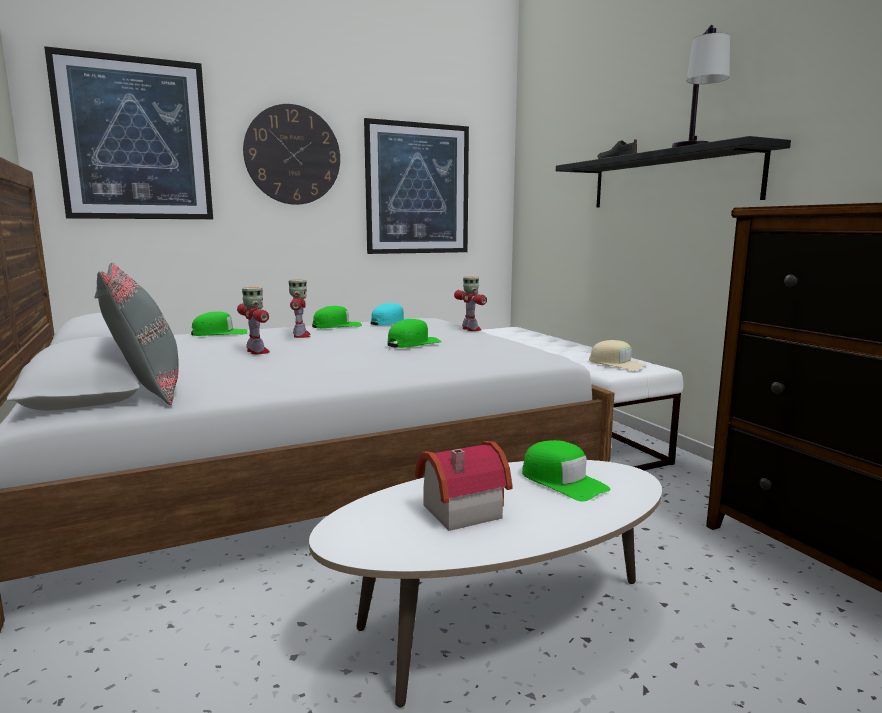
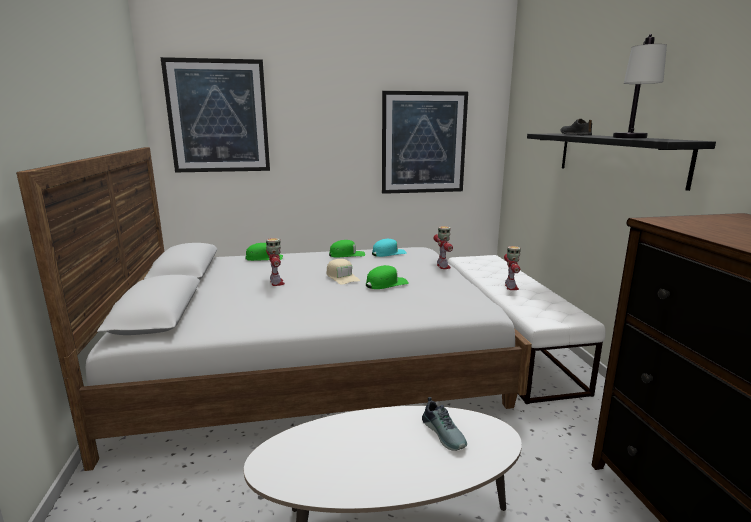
camera: 15 degrees right, 5 degrees up
(146, 390) = (187, 320): grey pillow -> none
(292, 155) = (327, 121): wall clock -> none
(301, 336) = (315, 265): toy robot -> toy robot (511, 287)
(457, 509) = (354, 449): toy house -> none
(562, 481) = (444, 433): green cap -> shoe
(616, 364) = (550, 311): beige cap -> beige cap (342, 277)

